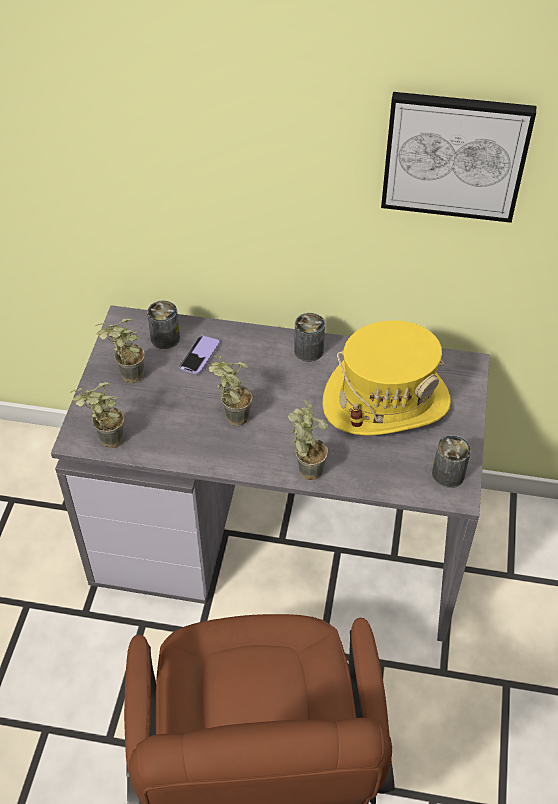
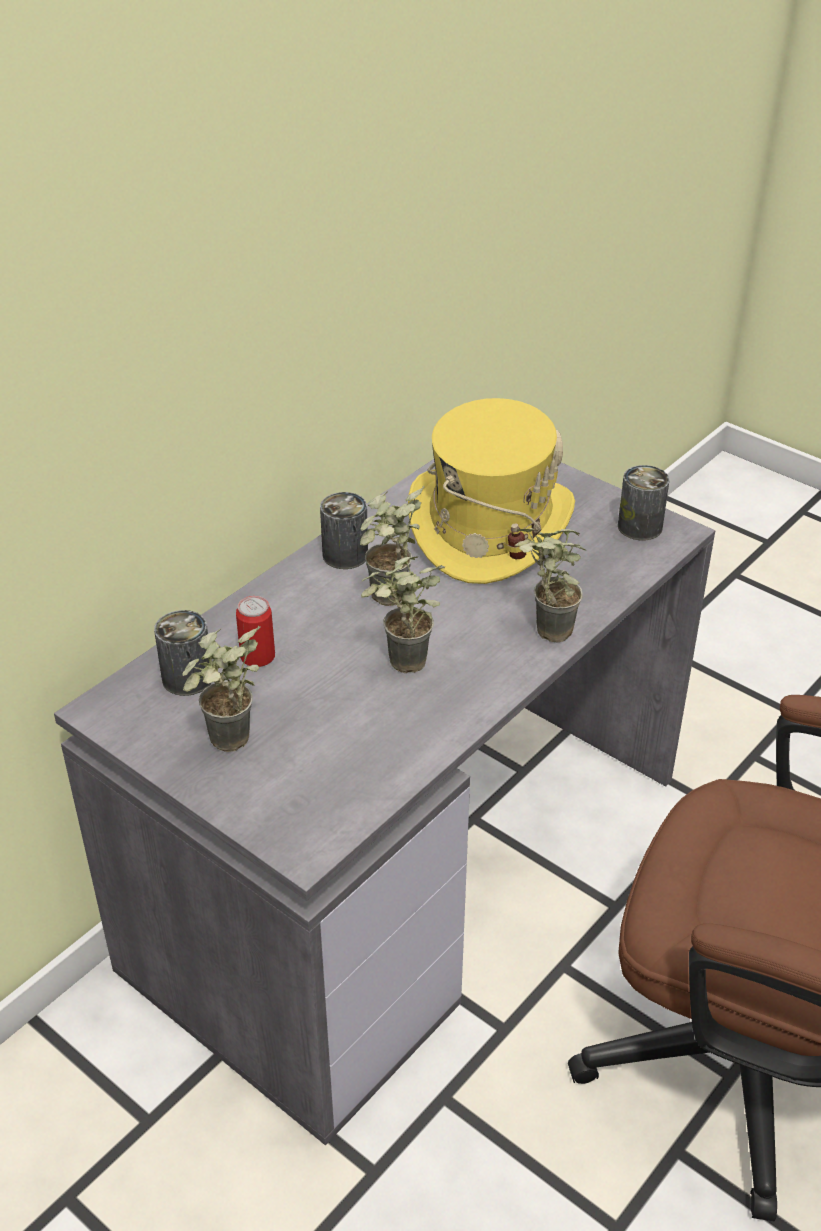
camera: 60 degrees left, 10 degrees down
(105, 442) = (339, 817): potted plant -> potted plant (388, 603)
(199, 356) = (258, 656): phone -> can
(454, 156) = (413, 149): picture -> none

